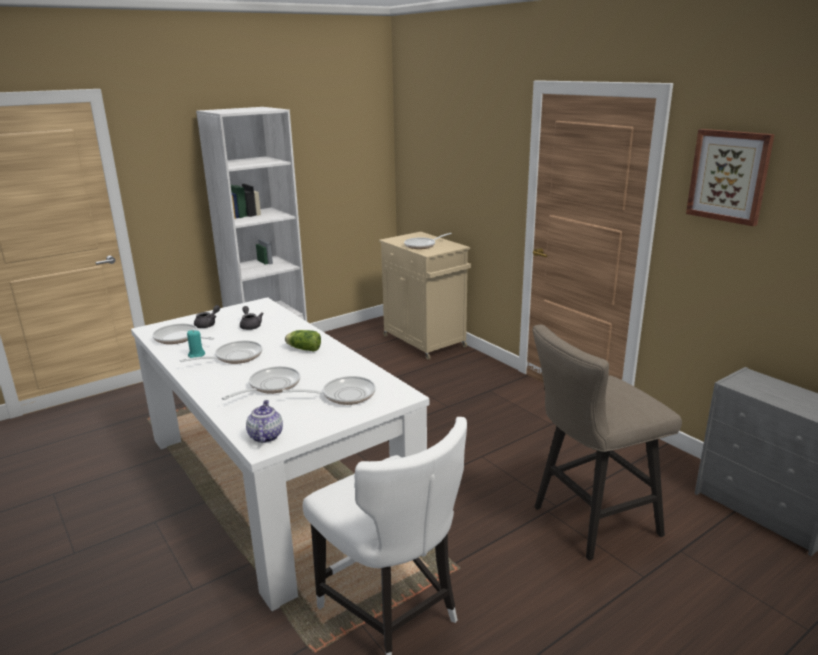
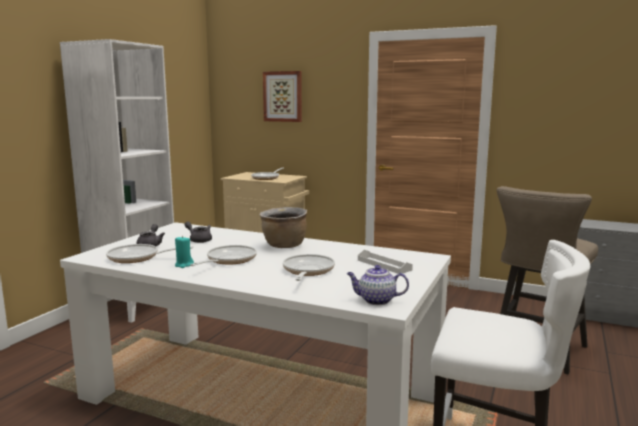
camera: 30 degrees left, 10 degrees down
(265, 436) = (376, 300): teapot -> teapot turned 45 degrees counterclockwise
(303, 349) = (284, 246): lettuce -> brown cooking pot
(344, 395) = (384, 265): frying pan -> white tray
(729, 176) = (549, 85): picture -> picture (283, 96)

